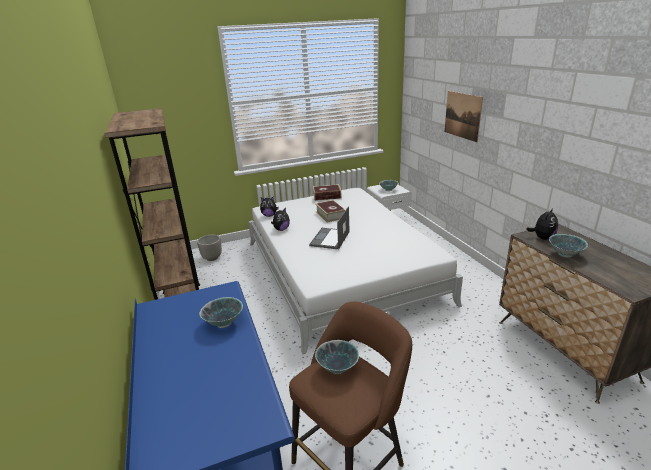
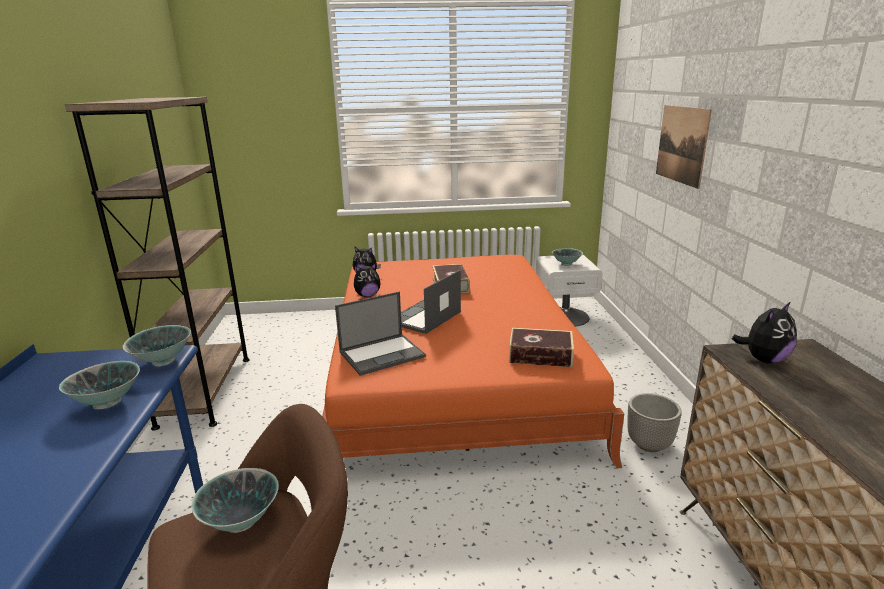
camera: 15 degrees right, 5 degrees down
(212, 258) = (289, 328): planter -> planter (649, 444)
(321, 266) = (382, 354): none -> laptop
(327, 196) = (464, 260): book -> book (540, 355)
(340, 271) = (451, 374): white bed -> orange bed
(564, 254) = (795, 396): bowl -> bowl (163, 361)

